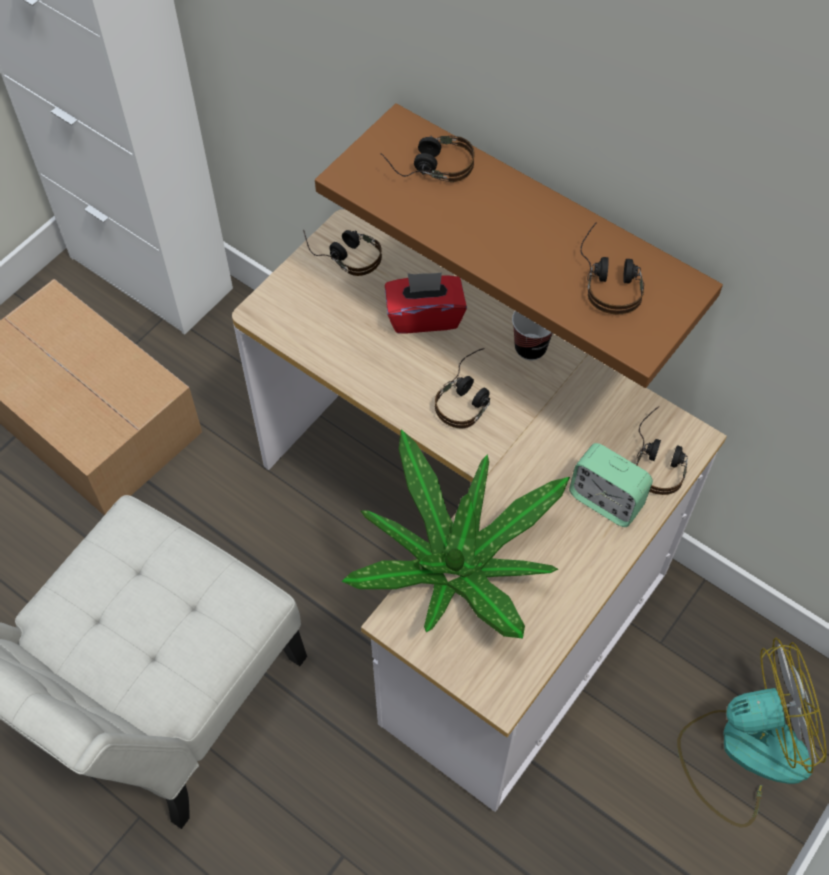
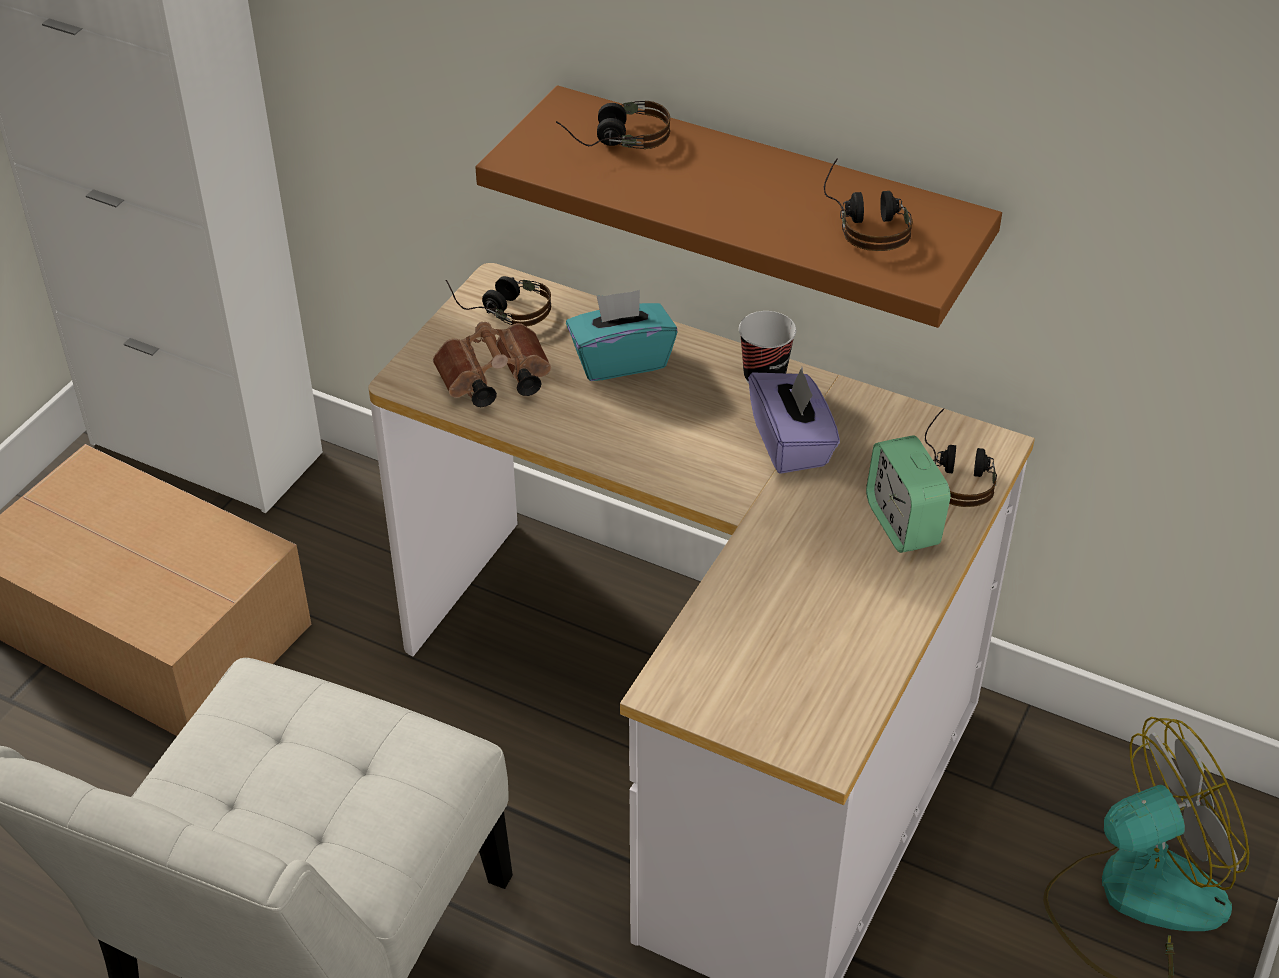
camera: 10 degrees left, 15 degrees down
(323, 323) = (492, 382): none -> brown binoculars
(424, 316) = (621, 360): red tissue box -> turquoise tissue box
(456, 567) = (729, 620): potted plant -> none
(468, 396) = (698, 436): headphones -> none
(537, 413) = (791, 443): none -> purple tissue box
(606, 500) = (903, 524): alarm clock -> alarm clock turned 45 degrees clockwise

